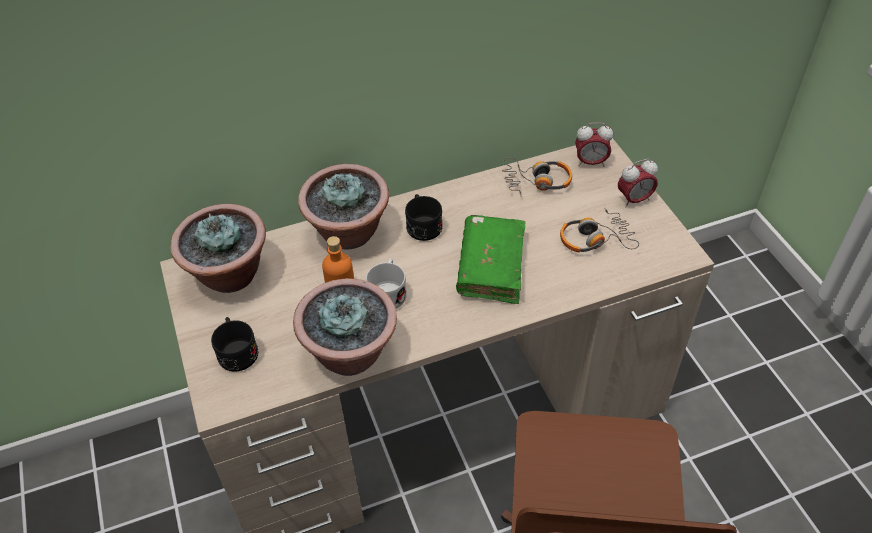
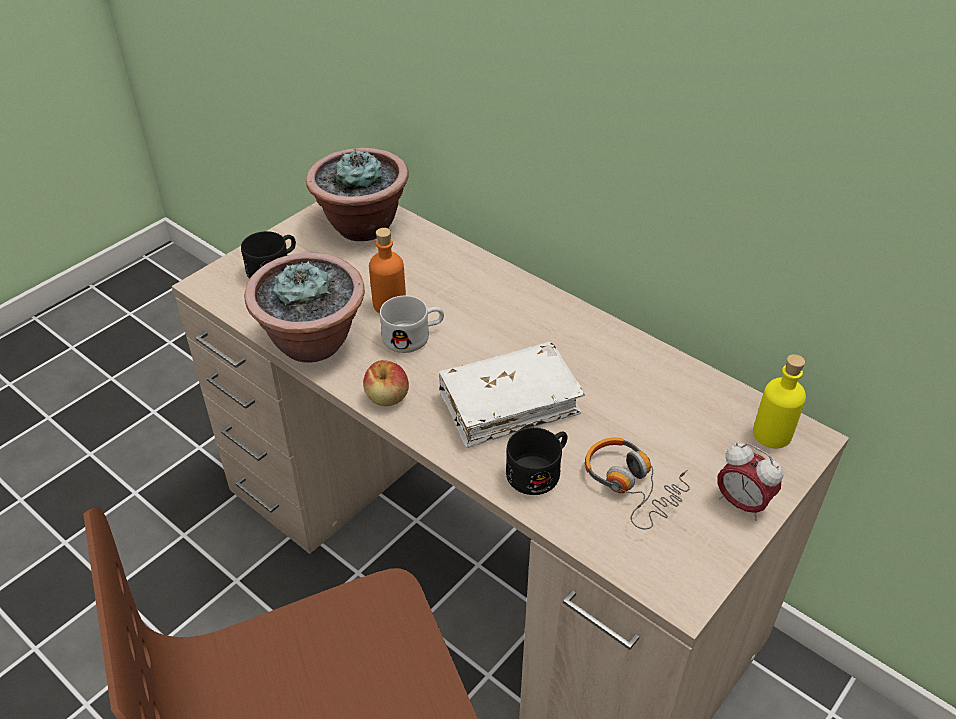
camera: 60 degrees right, 5 degrees down
(349, 234) = (474, 277): potted plant -> none
(422, 224) = (531, 324): black mug -> black mug (539, 470)
(441, 329) = (387, 397): none -> apple
(491, 267) = (509, 404): green book -> white book
(536, 181) = (686, 394): headphones -> none
(590, 162) = (772, 434): alarm clock -> yellow bottle

